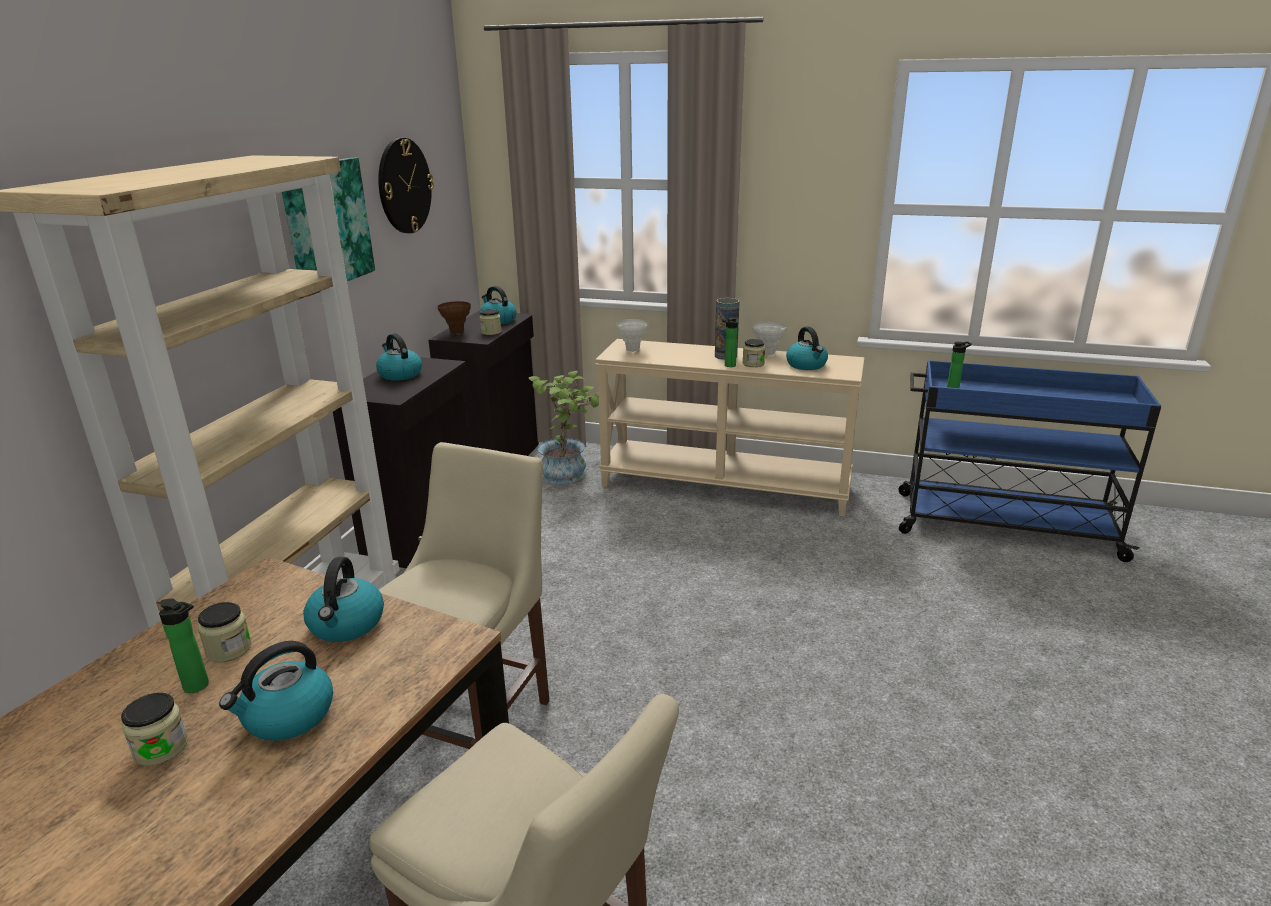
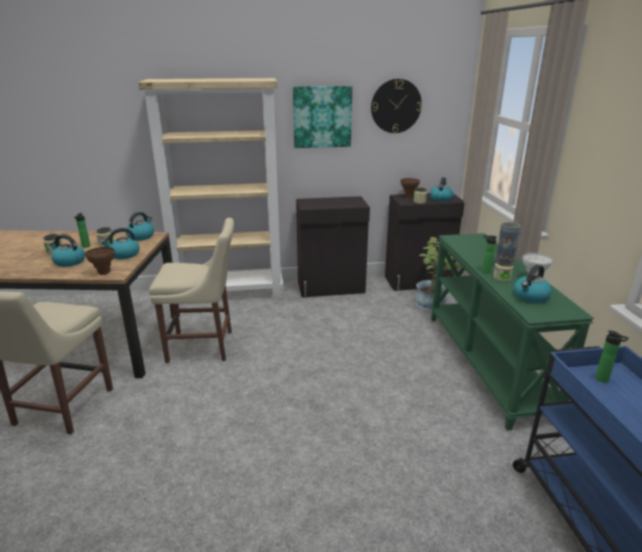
camera: 65 degrees right, 0 degrees up
(399, 374) = (335, 201): kettle -> kettle (141, 236)
(432, 657) = (104, 273): none -> brown vase
(632, 350) = (469, 240): white vase -> none
(725, 485) = (487, 363): beige console table -> green console table

